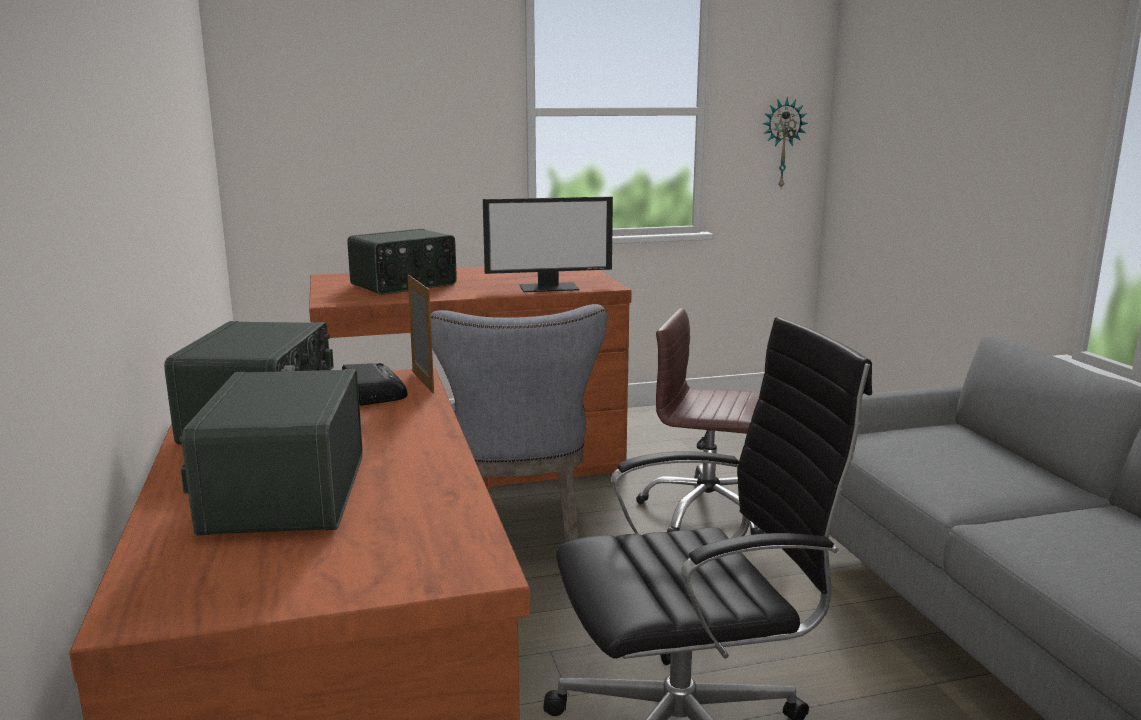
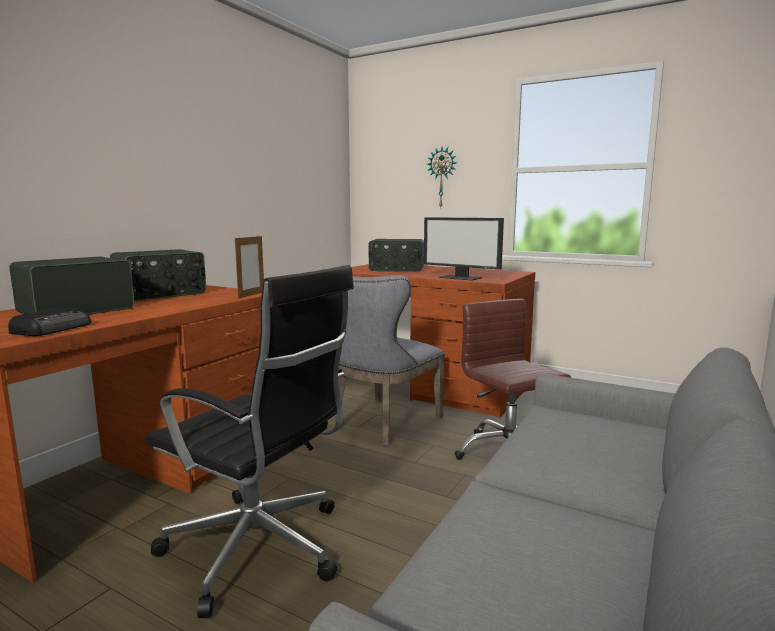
camera: 45 degrees right, 5 degrees down
(372, 391) = (224, 294): radio -> radio (53, 328)
(782, 143) = (733, 190): wall clock -> wall clock (442, 177)

